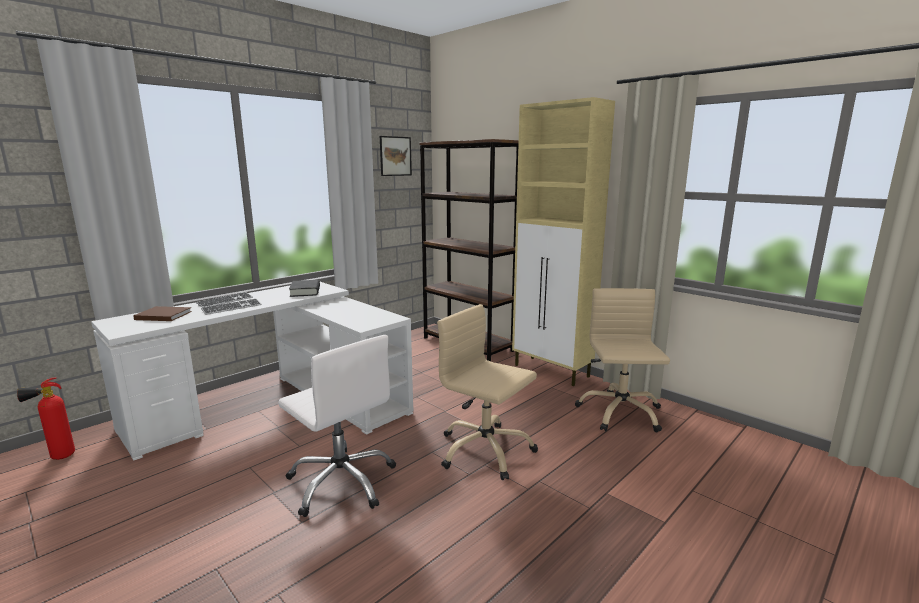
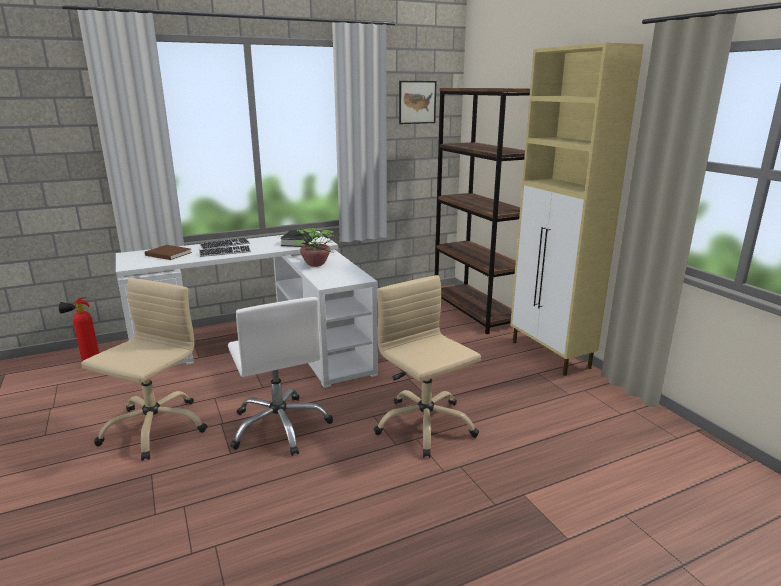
camera: 20 degrees right, 5 degrees up
(337, 311) = (316, 265): none -> potted plant
(619, 412) = (599, 414): beige office chair -> beige office chair (154, 428)

